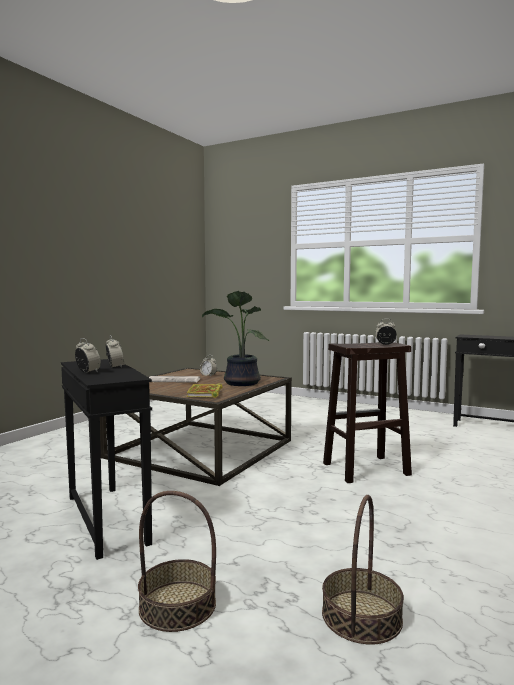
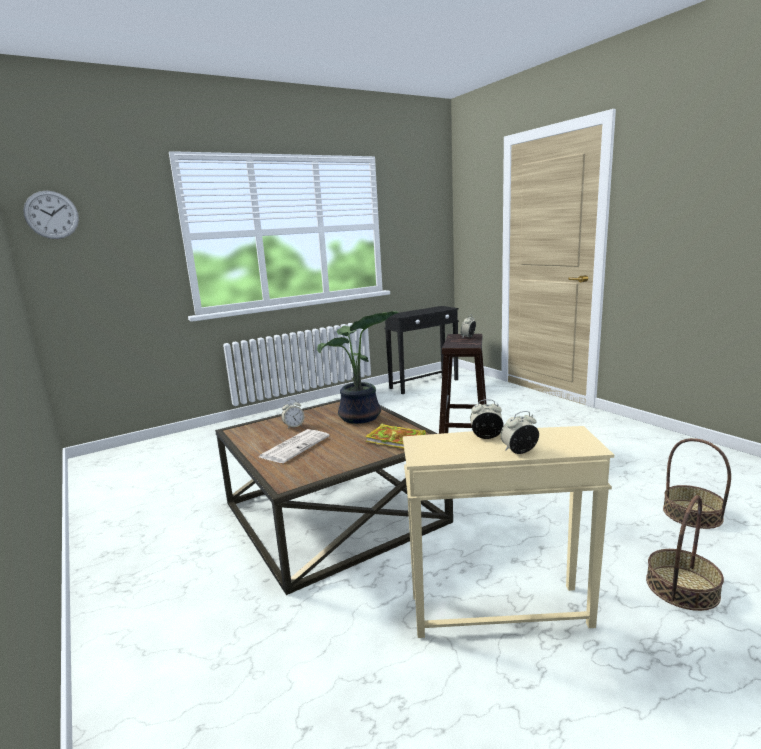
camera: 60 degrees left, 10 degrees up
(107, 518) = (498, 609): black side table -> beige side table
(223, 232) = (51, 215): none -> wall clock

